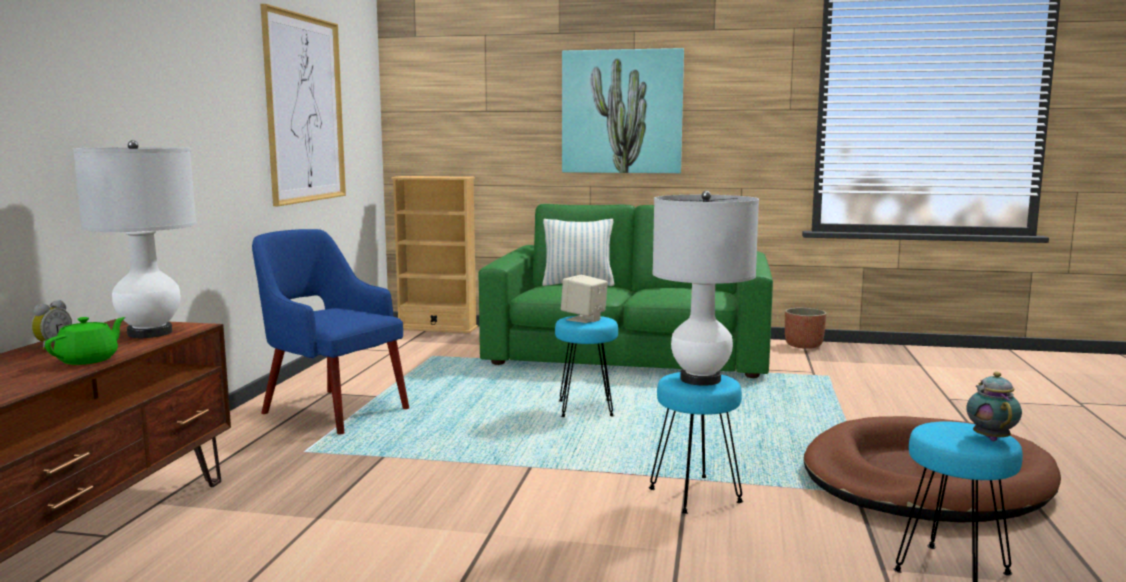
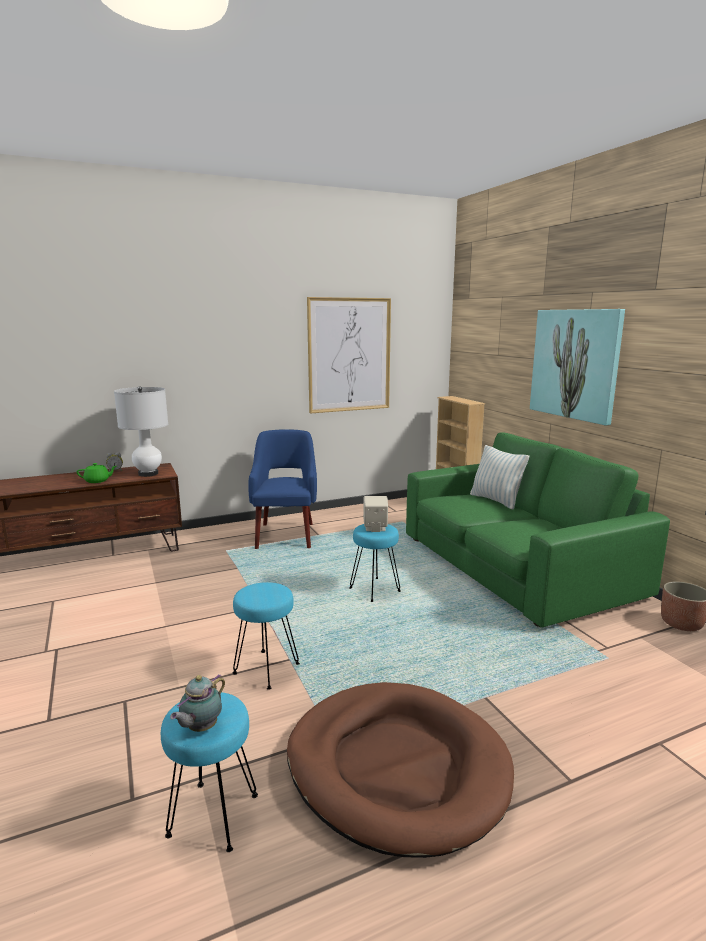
camera: 55 degrees right, 5 degrees up
(700, 379) = (262, 593): white table lamp -> none
(990, 438) = (200, 728): teapot -> teapot turned 150 degrees clockwise

